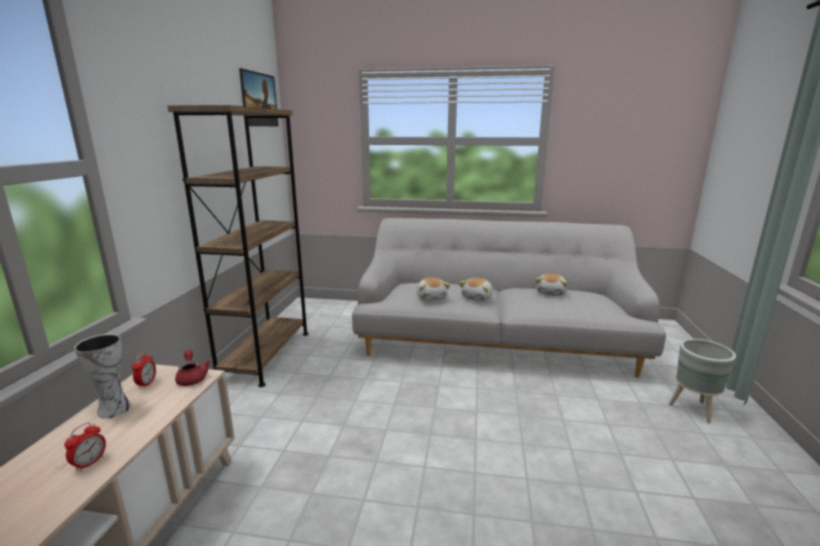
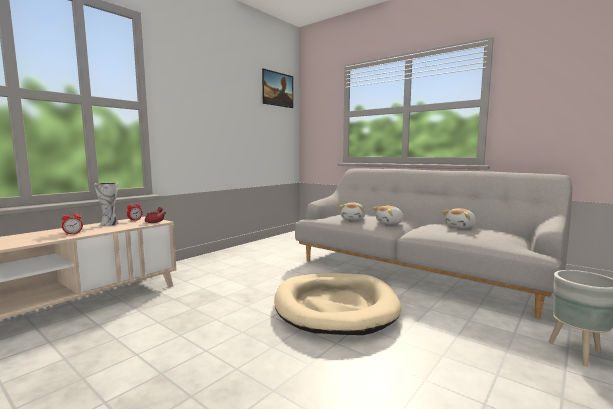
camera: 30 degrees right, 10 degrees down
(266, 355) = (247, 250): brown bookcase -> none
(473, 423) = (335, 306): none -> beige dog bed

